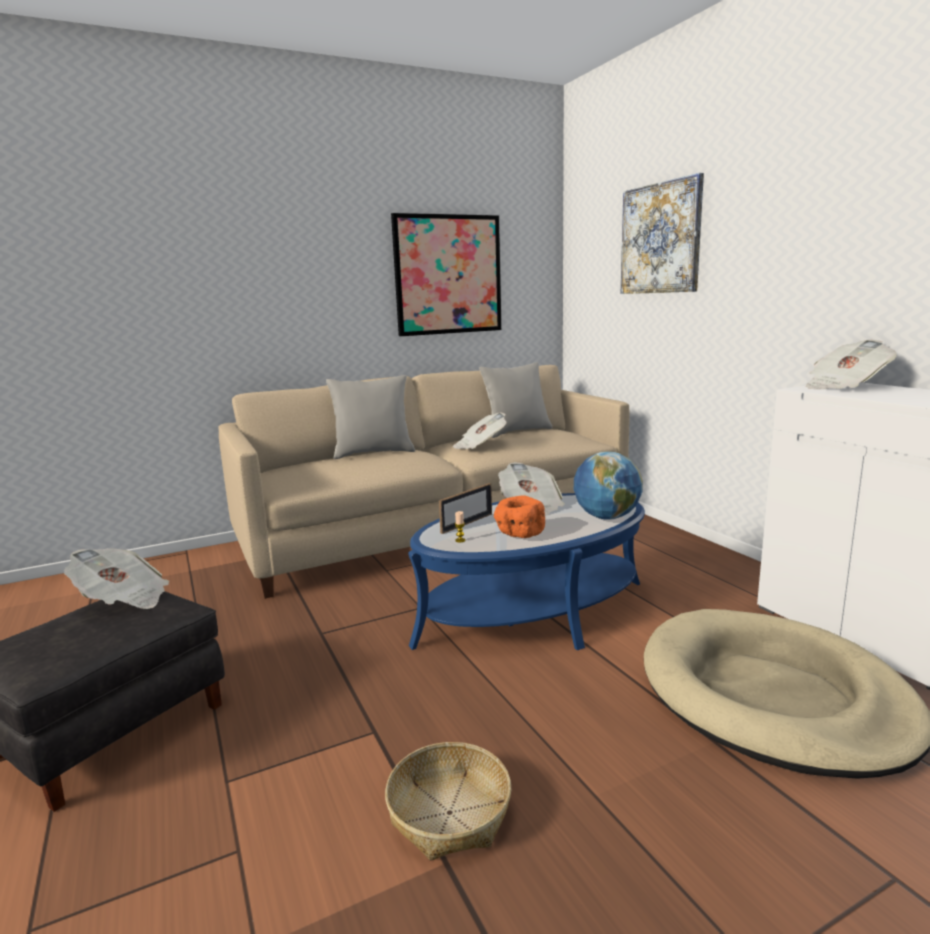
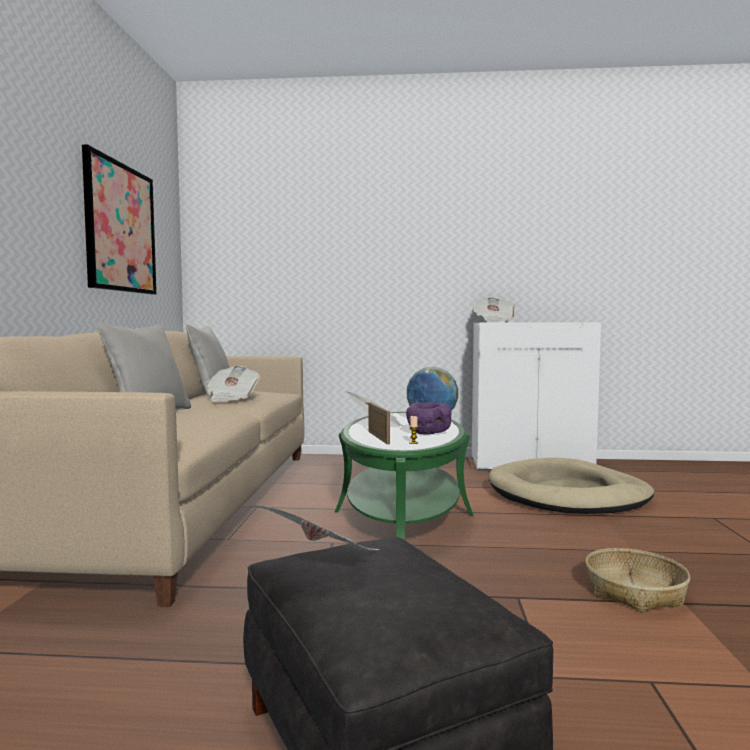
camera: 60 degrees left, 10 degrees down
(519, 534) = (427, 433): orange bowl -> purple bowl
(533, 612) = (403, 513): blue coffee table -> green coffee table
(660, 239) = (311, 227): picture -> none

